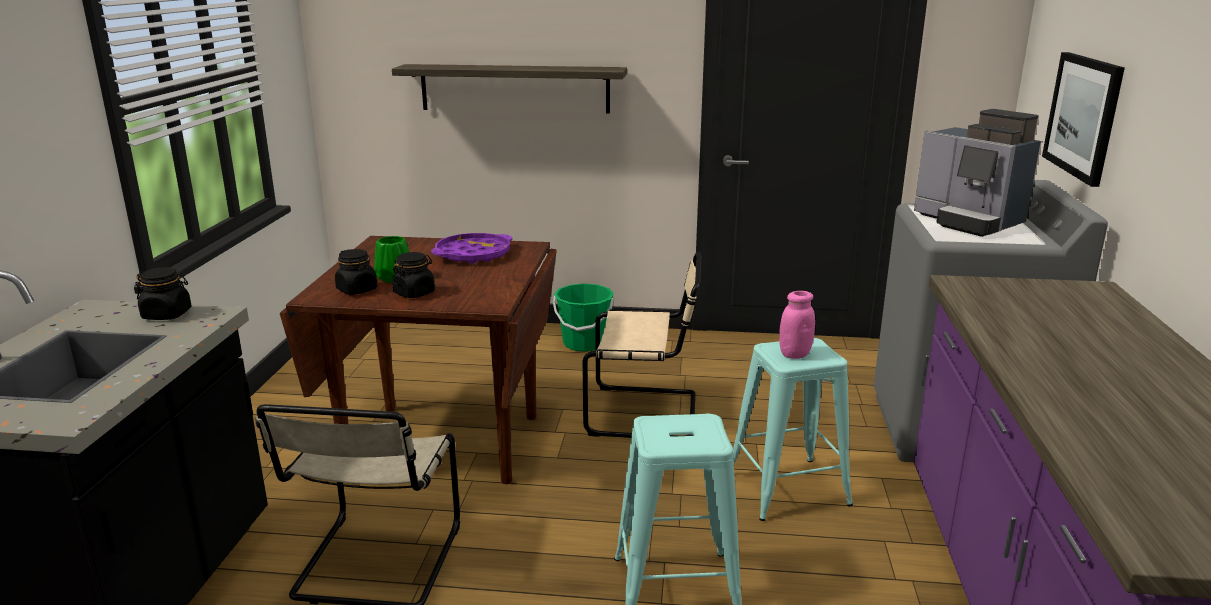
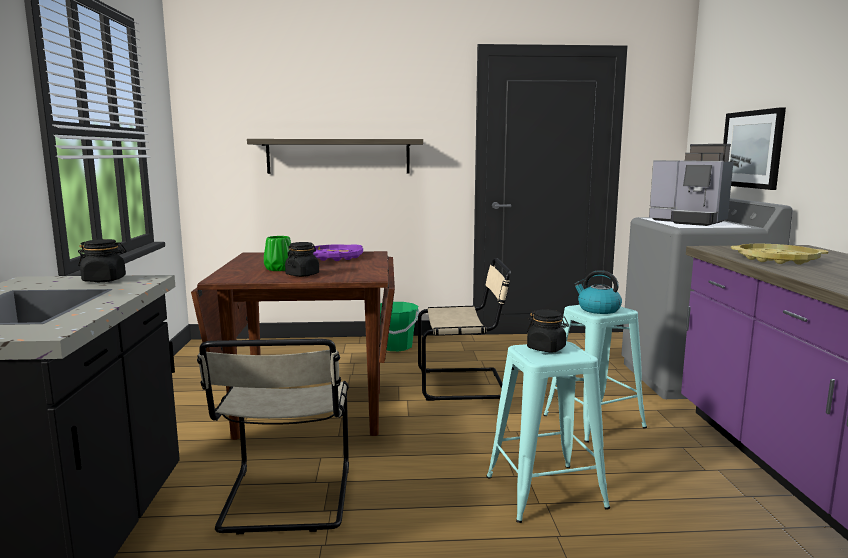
camera: 10 degrees left, 10 degrees down
(357, 290) = (253, 275): black jar -> black jar (546, 348)
(794, 354) = (598, 309): pink jar -> kettle
(1024, 322) = (777, 260): none -> yellow tray

